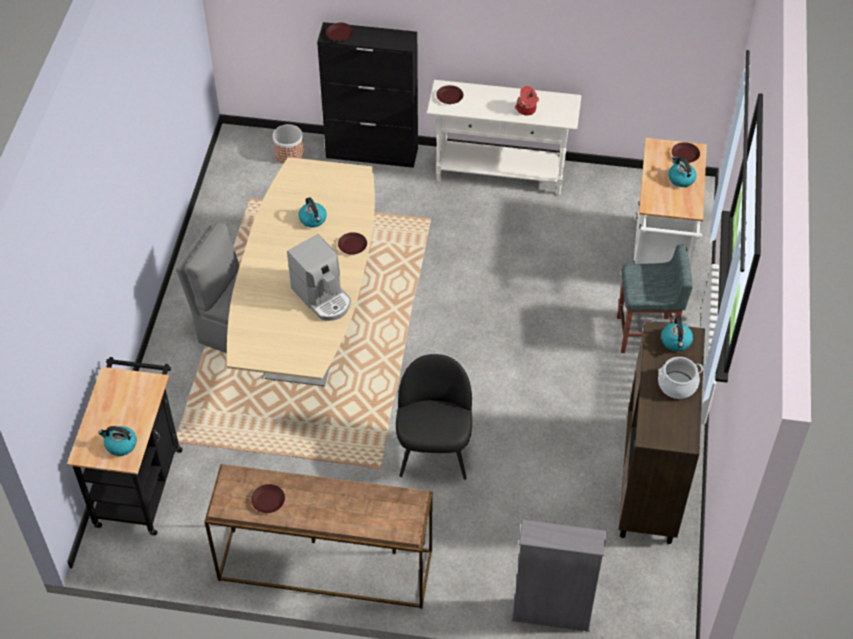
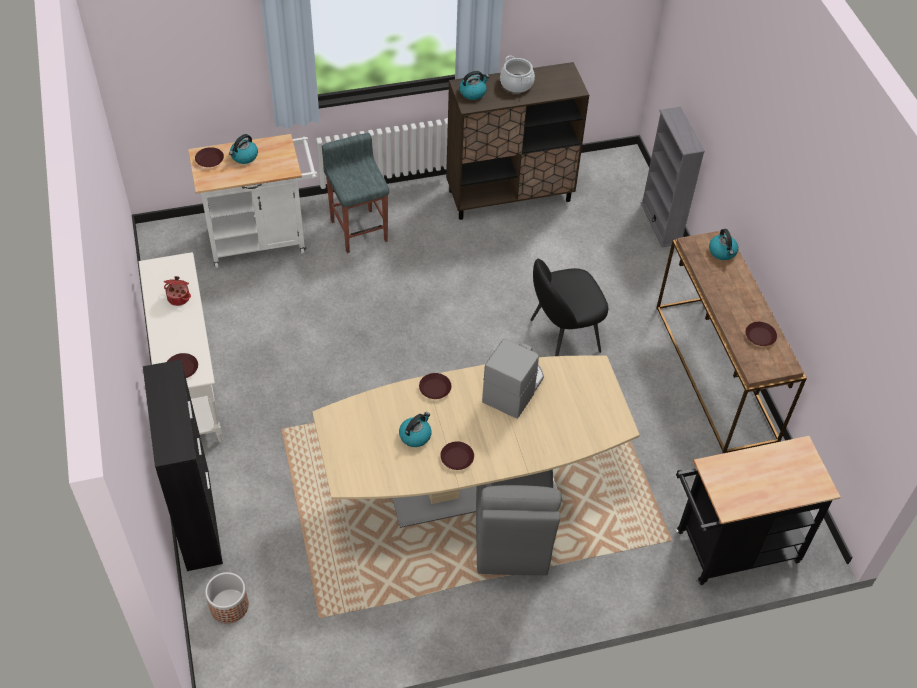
camera: 115 degrees left, 0 degrees up
(120, 445) = (792, 462): kettle -> kettle (722, 252)
(339, 34) = (174, 440): brown plate -> brown plate (457, 458)

